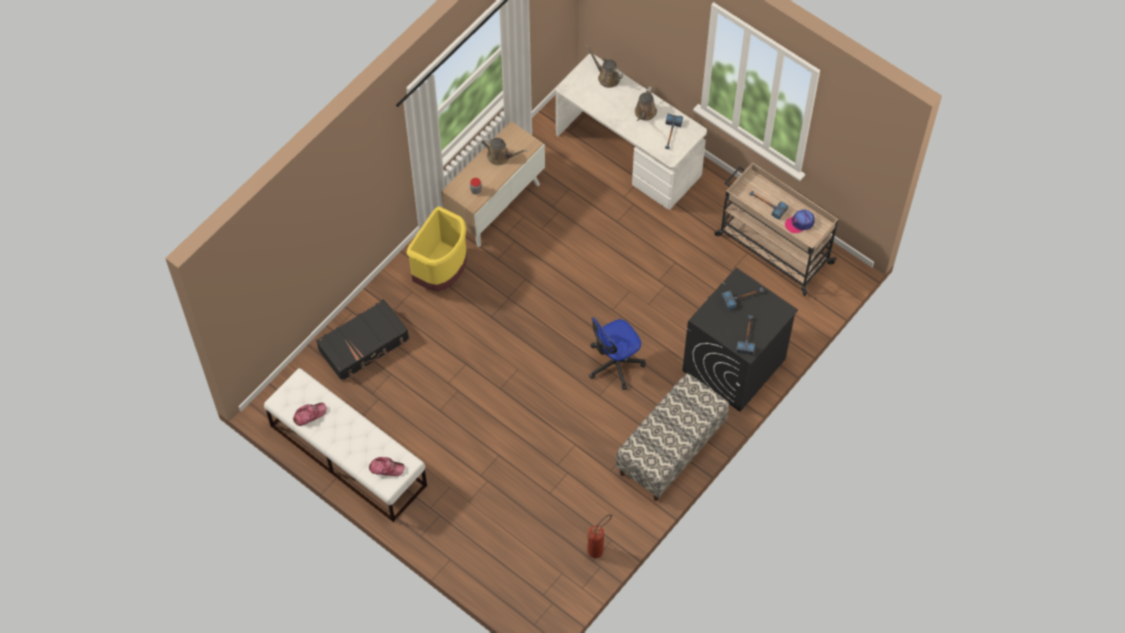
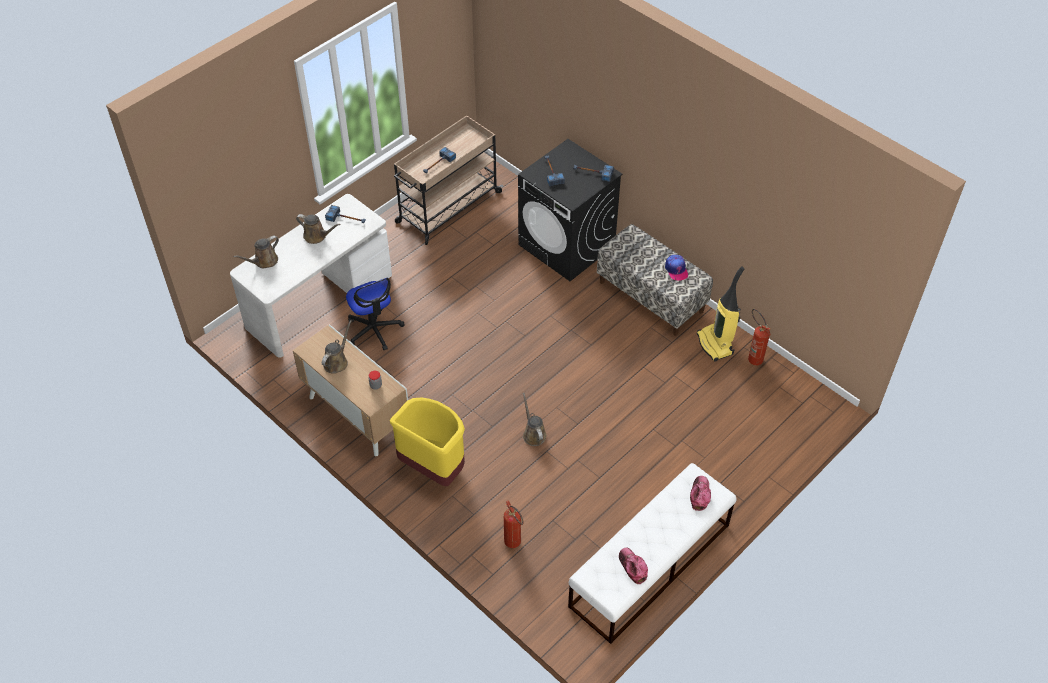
camera: 85 degrees left, 10 degrees down
(364, 345) = (514, 544): black suitcase -> fire extinguisher
(485, 351) = (533, 434): none -> brown watering can
(612, 512) = (715, 344): none -> vacuum cleaner
(615, 363) = (557, 330): office chair -> office chair (374, 330)
(799, 223) = (461, 145): cap -> cap (676, 269)

